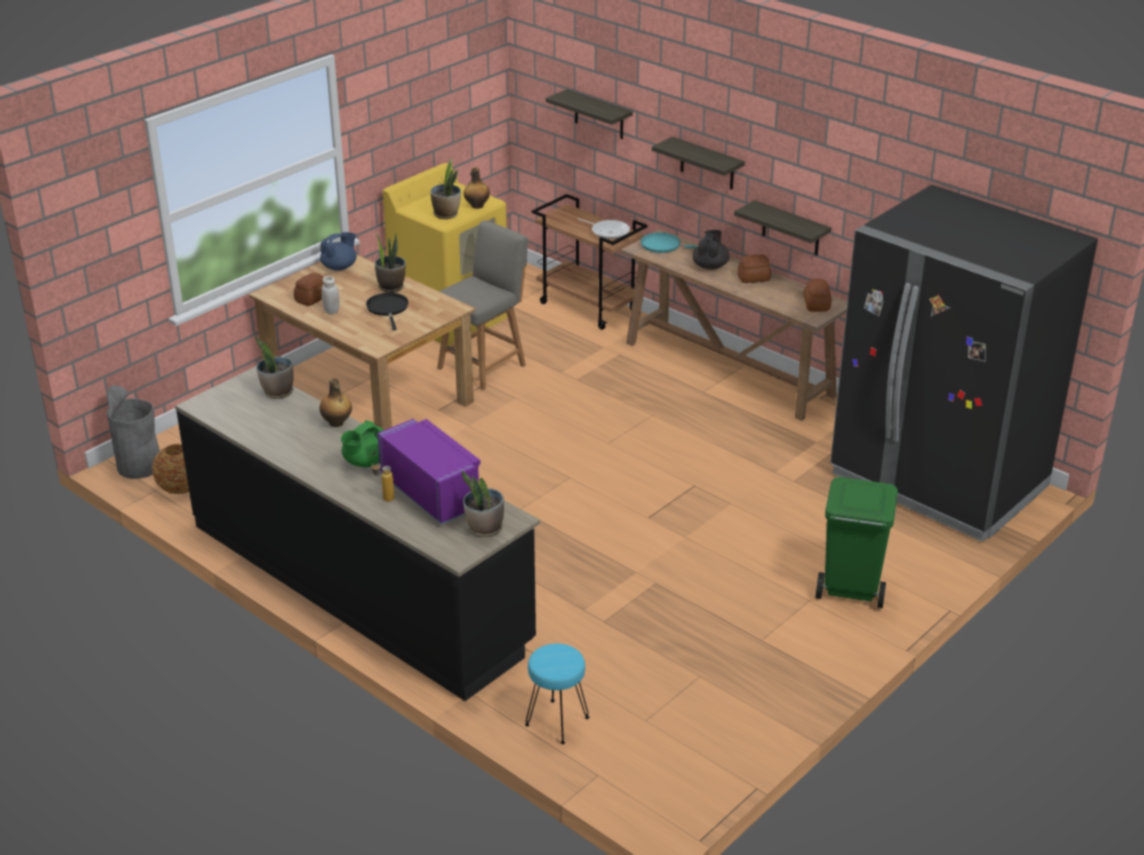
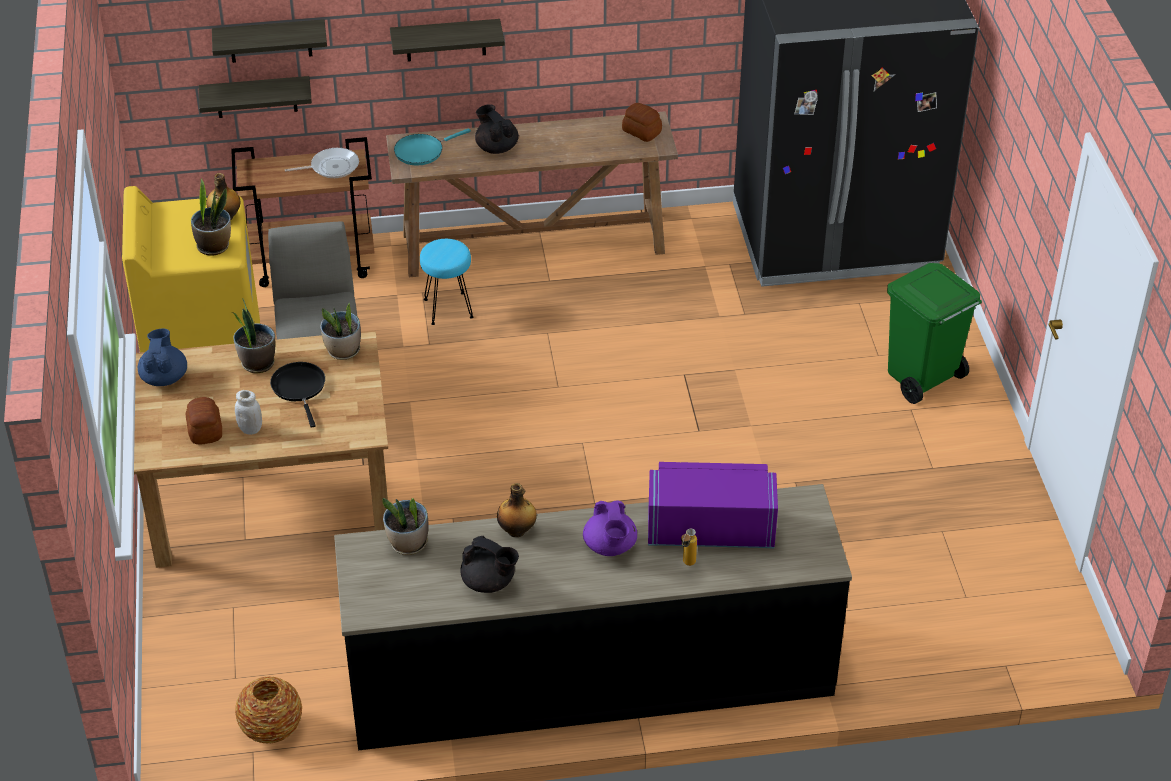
camera: 50 degrees left, 10 degrees up
(139, 466) = (188, 743): grey trash can -> none
(277, 434) = (489, 582): none -> black teapot
(364, 463) = (610, 546): green teapot -> purple teapot
(388, 309) = (299, 388): black frying pan -> black frying pan turned 45 degrees clockwise
(484, 528) = (802, 525): potted plant -> potted plant (343, 351)
(556, 722) = (917, 652): turquoise stool -> turquoise stool (448, 309)
(753, 278) = (550, 137): bread -> none
(791, 229) = (571, 67): shelf -> shelf (256, 97)

